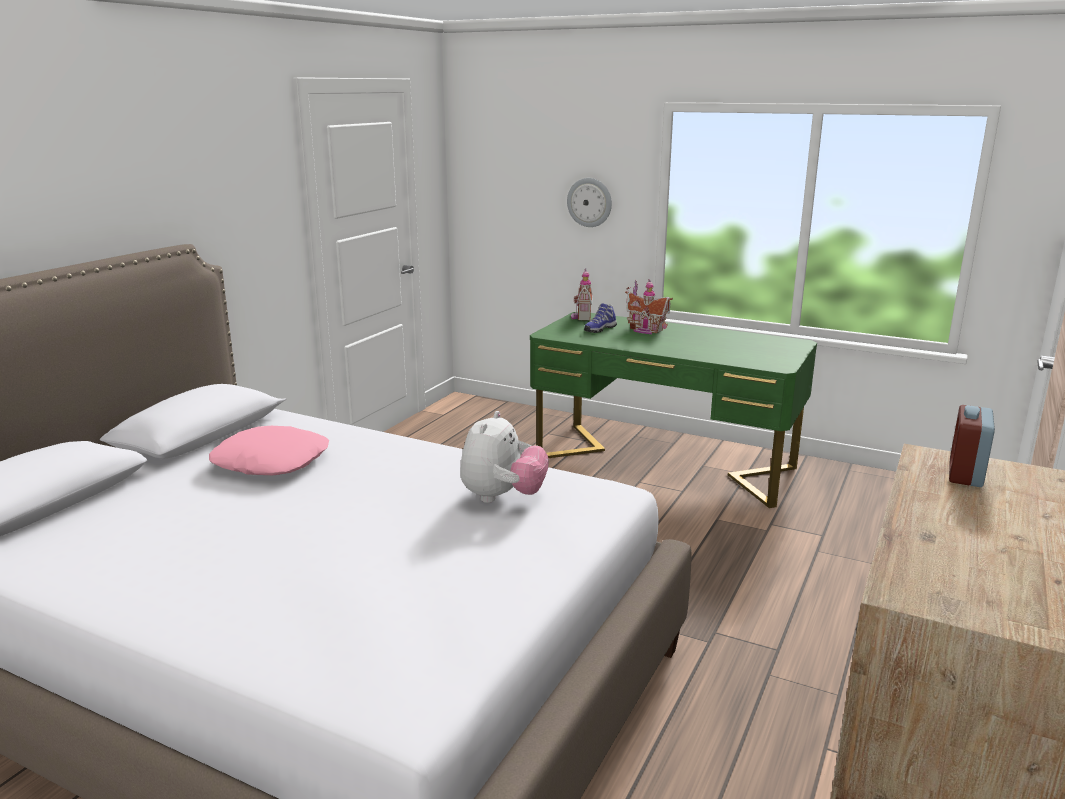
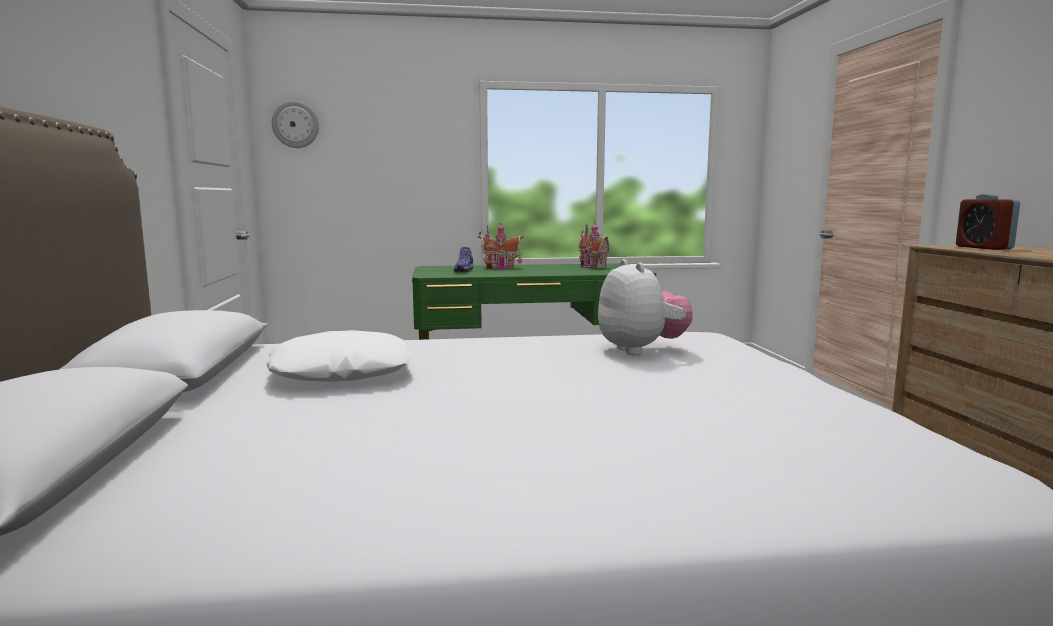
camera: 35 degrees left, 10 degrees down
(272, 462) = (343, 372): pink pillow -> white pillow
(581, 317) = (430, 267): toy house -> toy house (591, 267)
(589, 202) = (415, 169): wall clock -> wall clock (295, 124)

